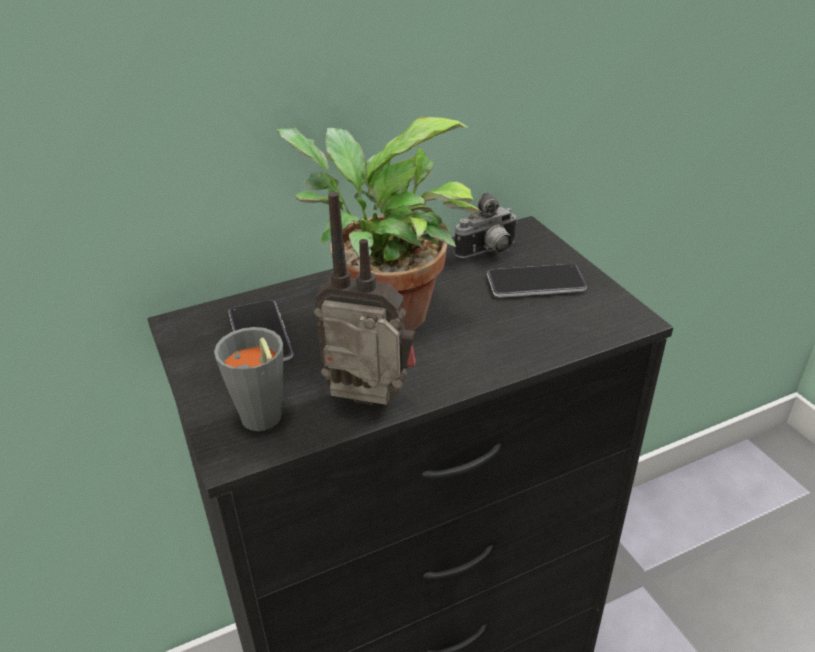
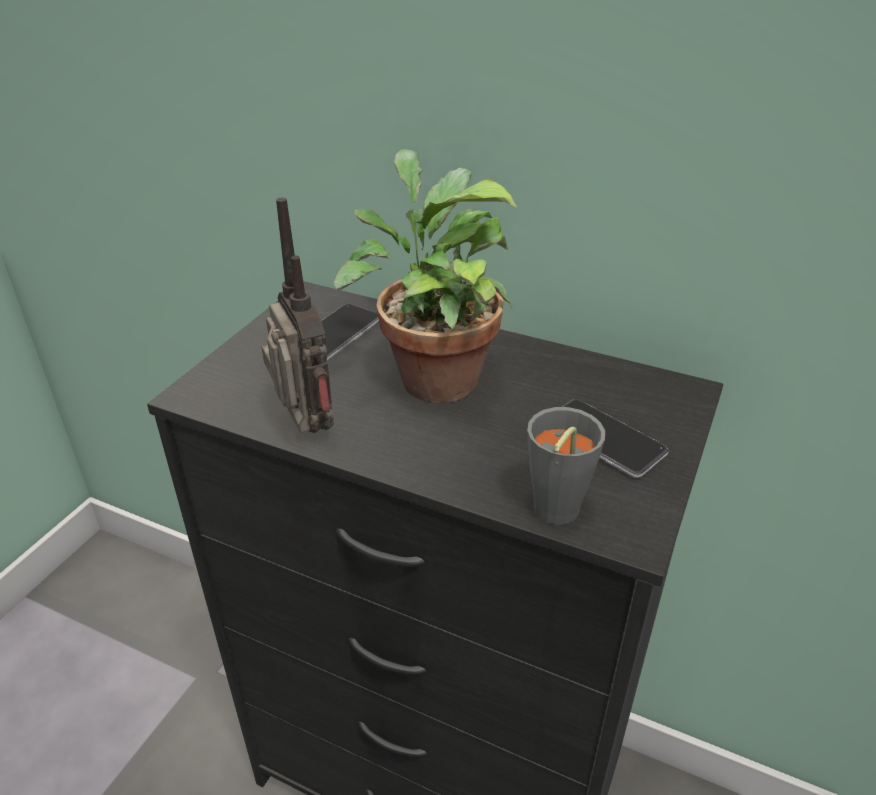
camera: 50 degrees right, 0 degrees up
(263, 423) = (235, 390): grey cup -> grey cup (551, 515)
(488, 252) = (612, 387): camera -> none

